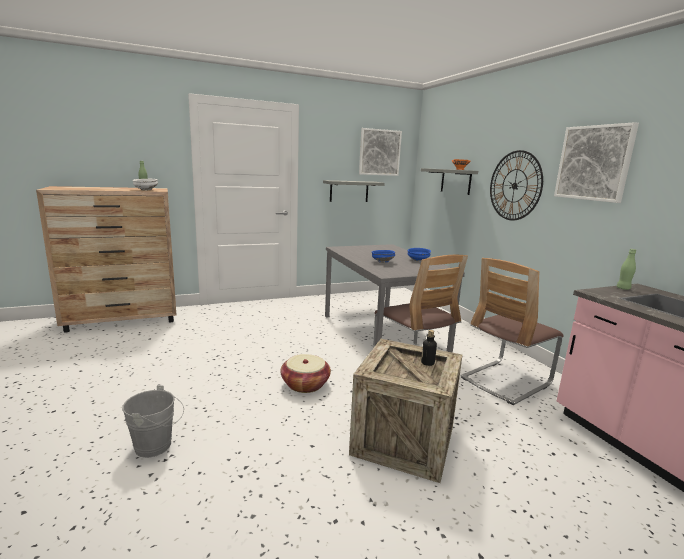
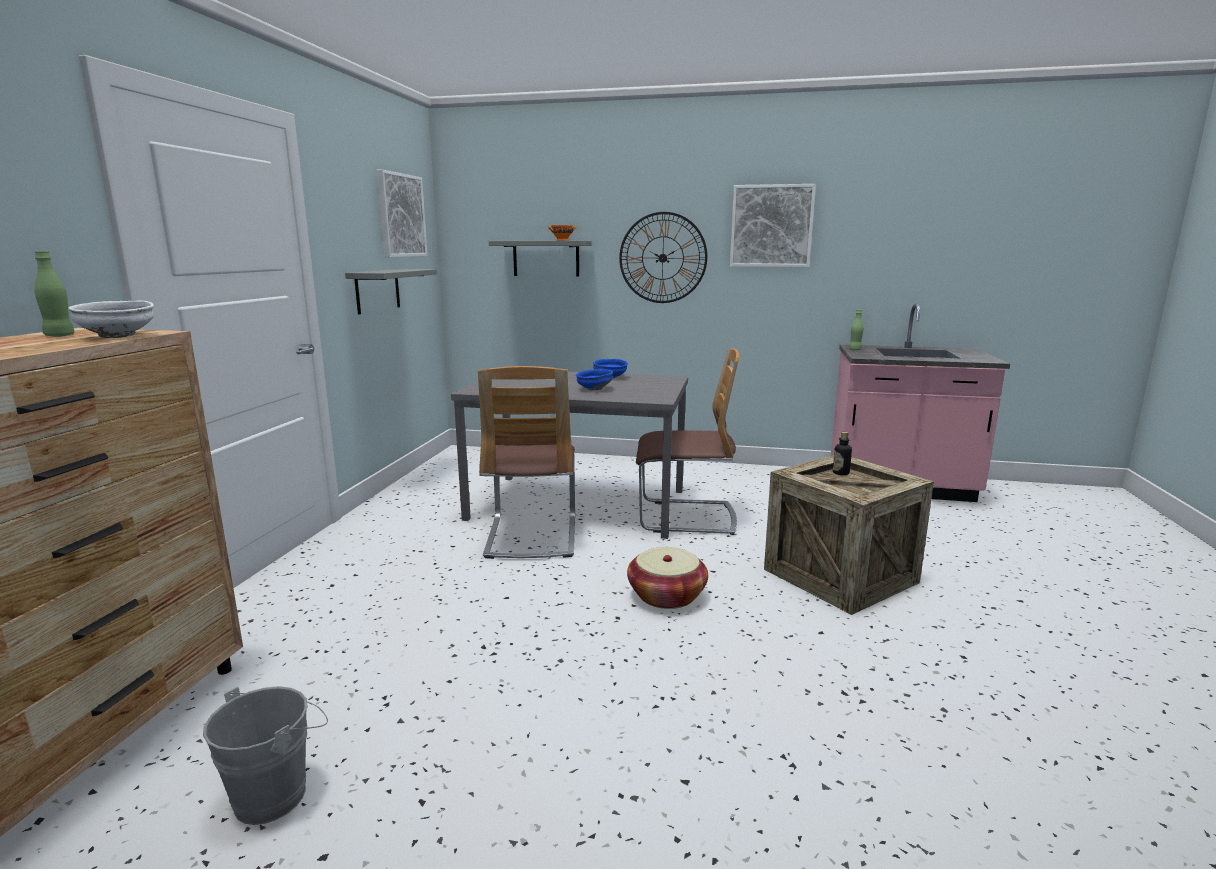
camera: 55 degrees left, 0 degrees up
(157, 446) = (750, 768): grey bucket -> grey bucket (278, 793)
(505, 381) = (762, 490): chair -> chair (532, 536)

